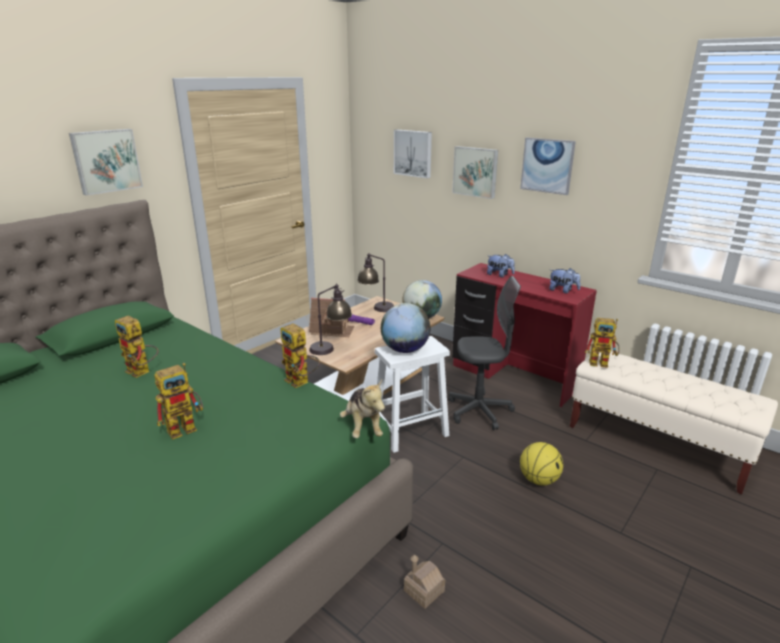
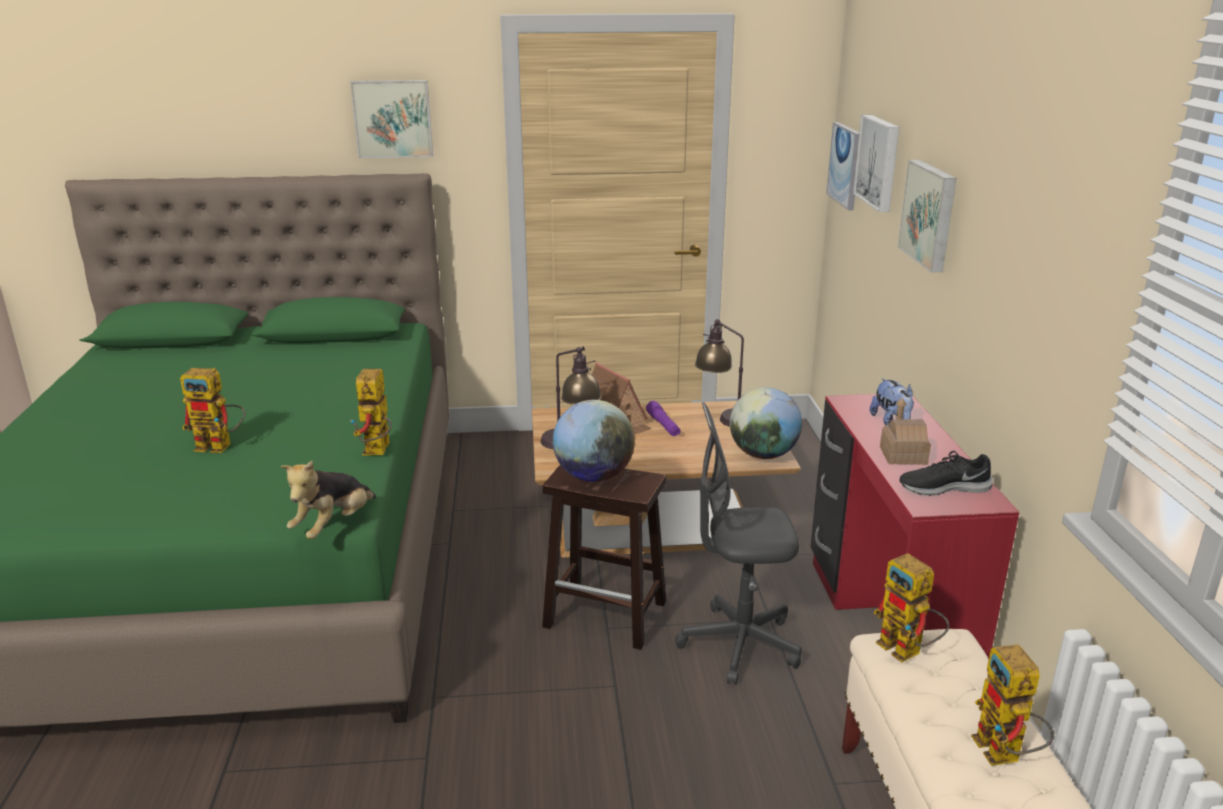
camera: 45 degrees right, 0 degrees up
(142, 372) = (288, 379): toy robot -> toy robot (1004, 756)
(411, 430) = (607, 614): white stool -> brown stool
(424, 591) = (332, 785): toy house -> toy house (903, 455)
(479, 411) = (739, 644): grey office chair -> grey office chair turned 135 degrees clockwise
(539, 479) = (661, 780): basketball -> none
(547, 165) = (1002, 225): picture -> picture (845, 165)
(563, 291) = (943, 487): plush toy -> black shoe

